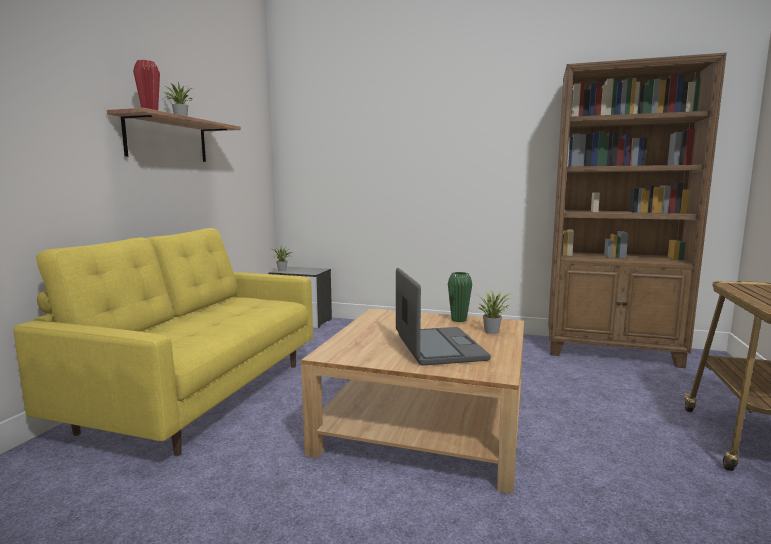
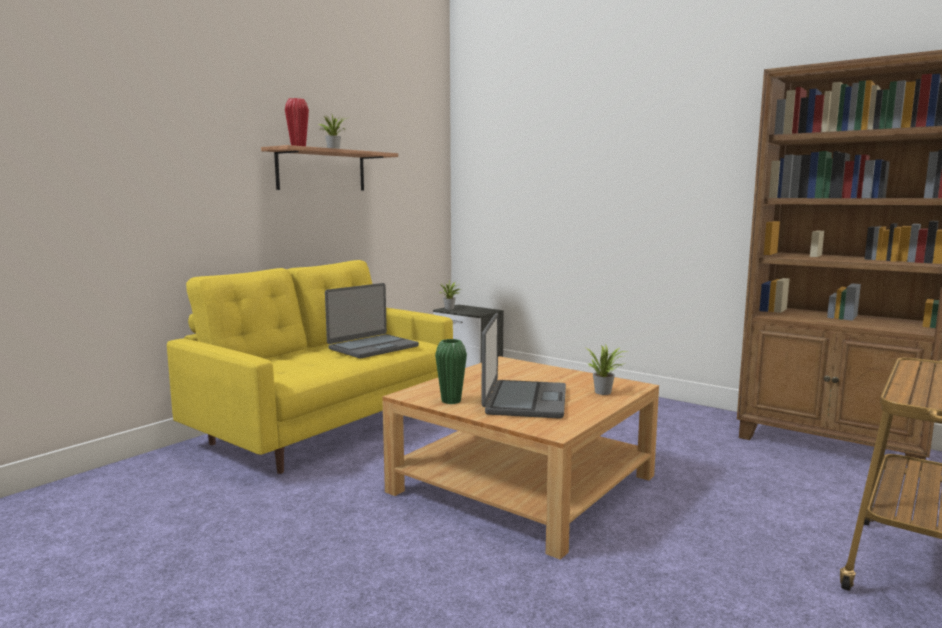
camera: 20 degrees right, 0 degrees up
(243, 311) = (372, 347): none -> laptop
(459, 320) = (581, 377): green vase -> green vase (451, 401)

